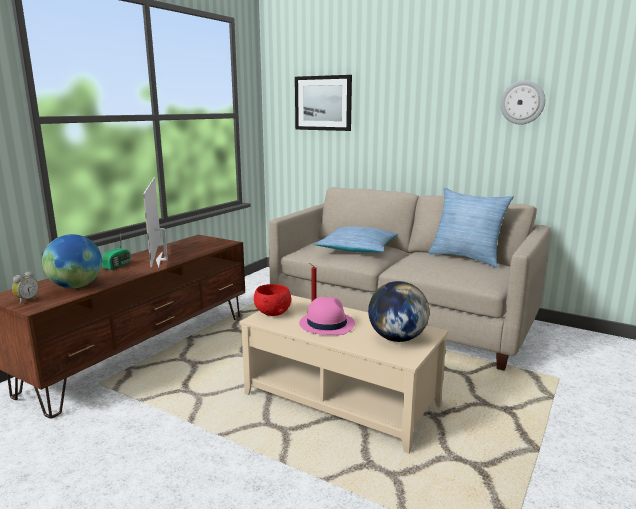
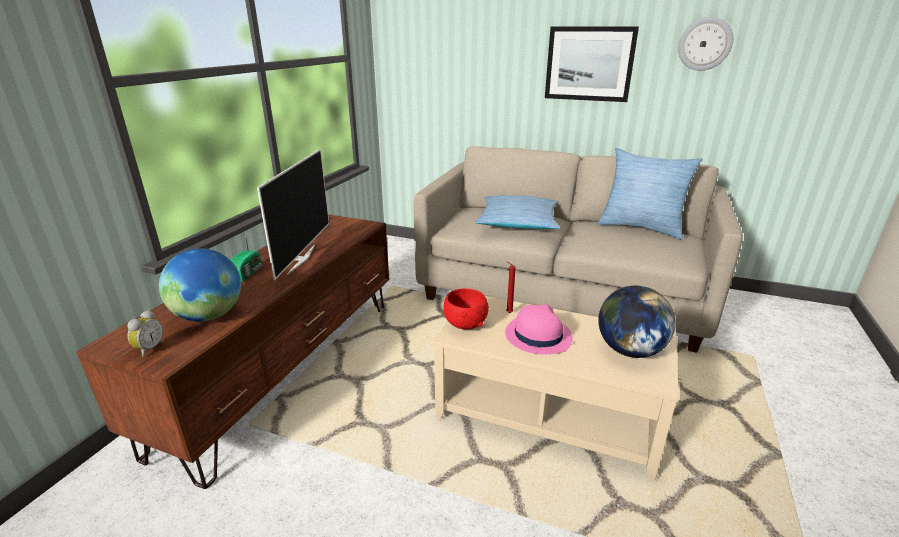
camera: 10 degrees left, 10 degrees up
(161, 259) = (300, 259): television -> television turned 150 degrees counterclockwise
(323, 103) = (454, 41): picture -> picture (589, 64)

